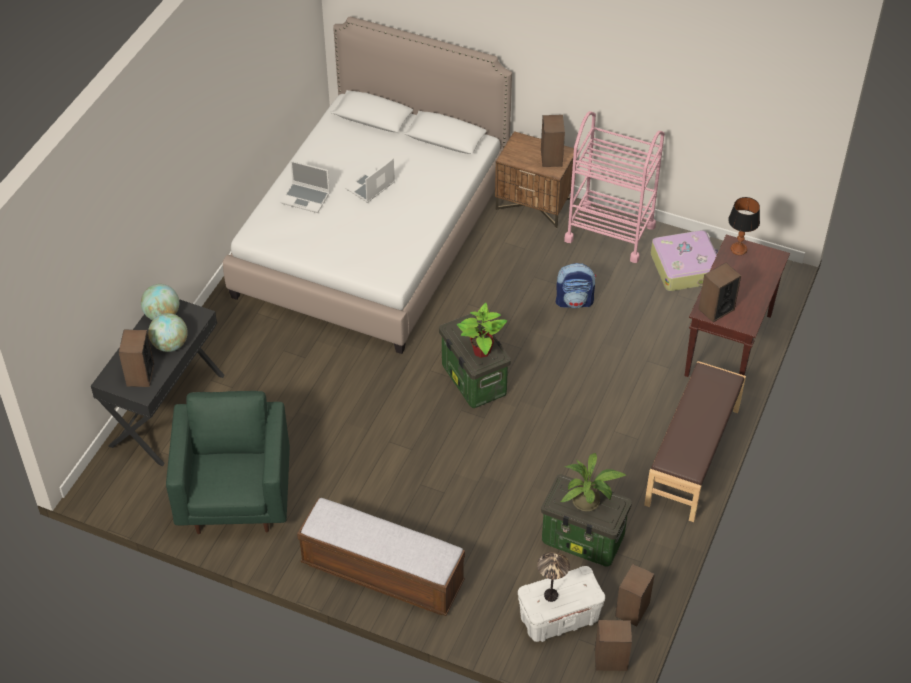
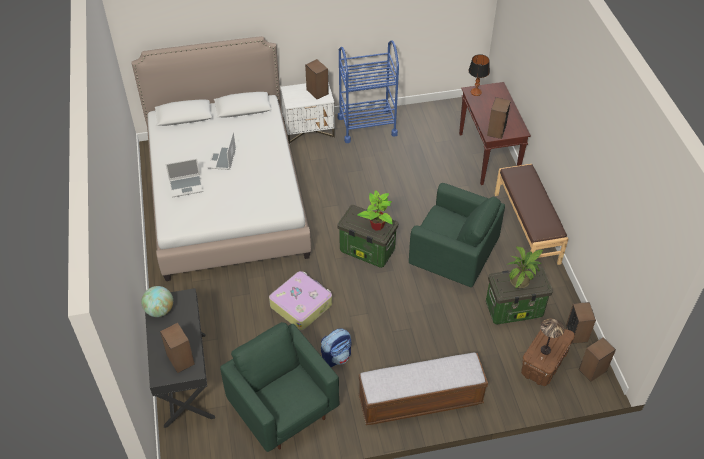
camera: 35 degrees left, 0 degrees up
(170, 345) = (184, 327): globe -> none
(534, 204) = (309, 130): brown nightstand -> white nightstand
(558, 618) = (543, 364): white storage box -> brown storage box
(565, 444) = (452, 259): none -> green armchair
(574, 301) = (382, 174): backpack -> backpack (336, 357)
(610, 233) = (367, 126): pink cart -> blue cart
(685, 267) = (426, 125): suitcase -> suitcase (301, 305)

